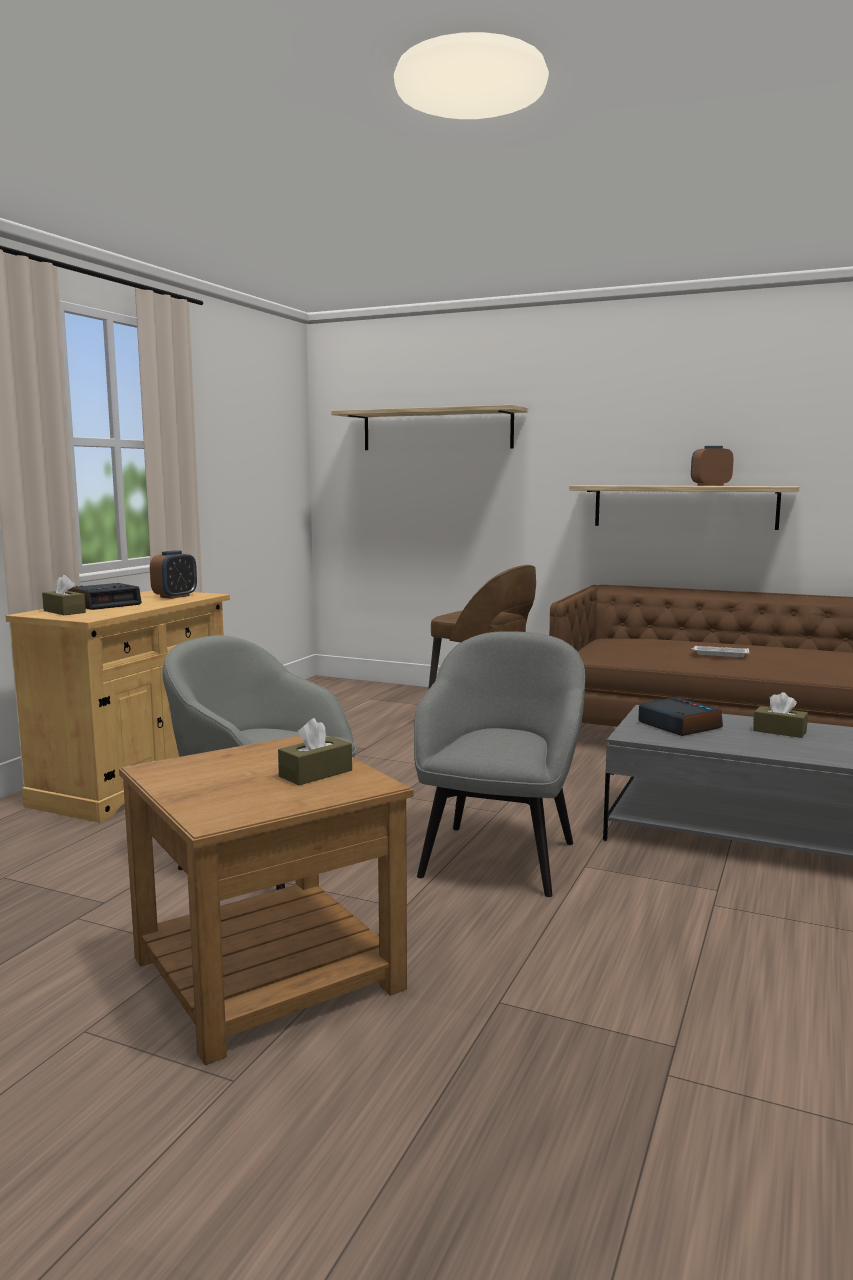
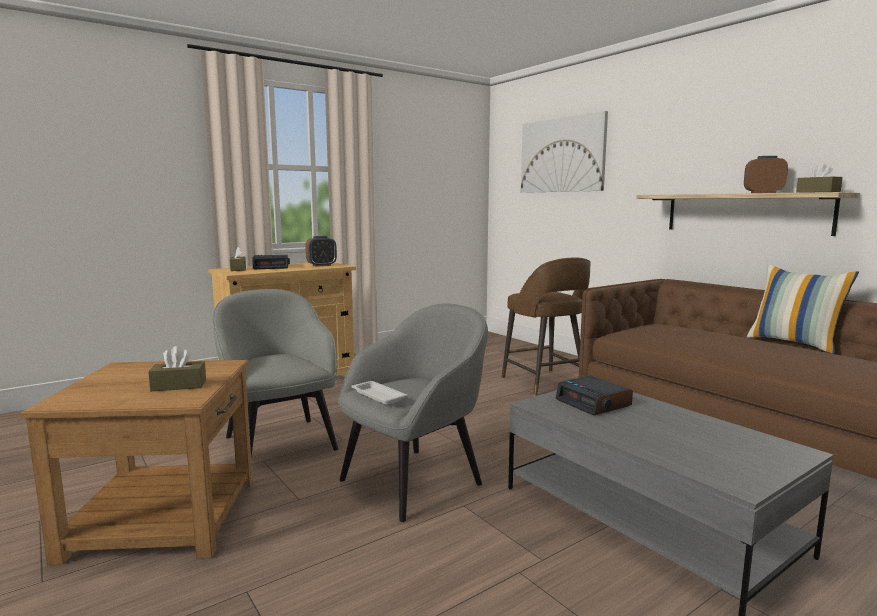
camera: 30 degrees right, 0 degrees up
(437, 430) = (562, 155): shelf -> picture
(678, 725) = (594, 403): alarm clock -> alarm clock turned 150 degrees clockwise
(719, 654) = (728, 348): white tray -> white tray (377, 396)
(760, 643) = (794, 343): none -> pillow
(779, 731) = (682, 426): brown tissue box -> brown tissue box (817, 192)

